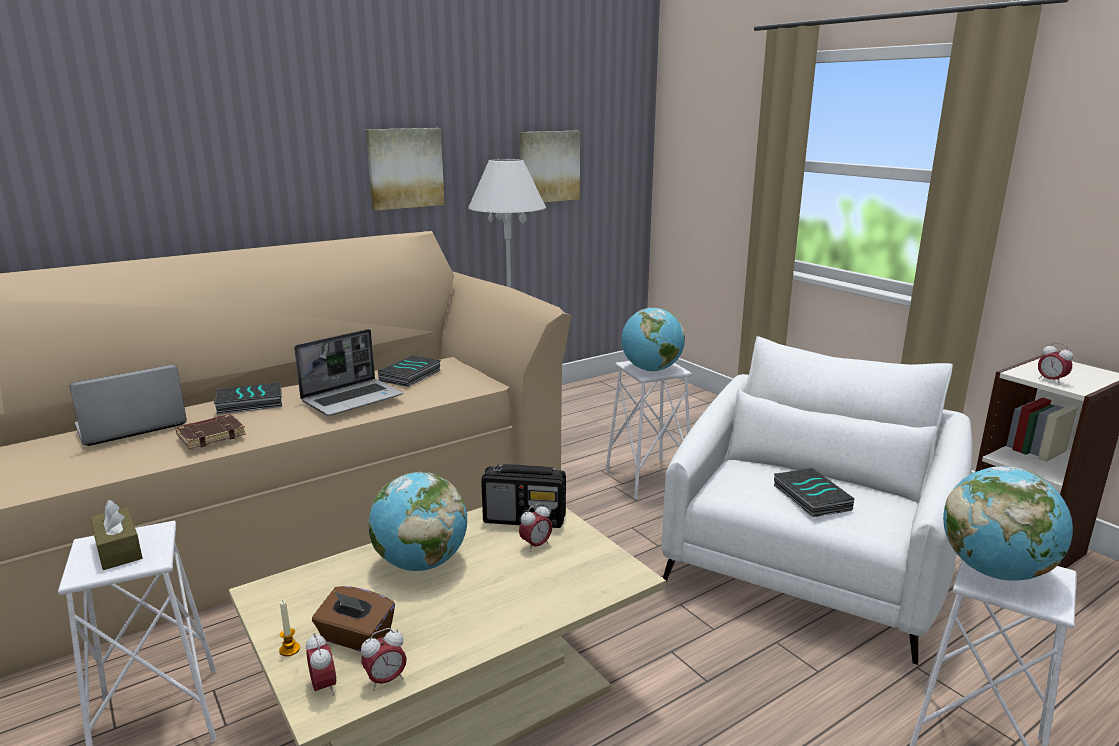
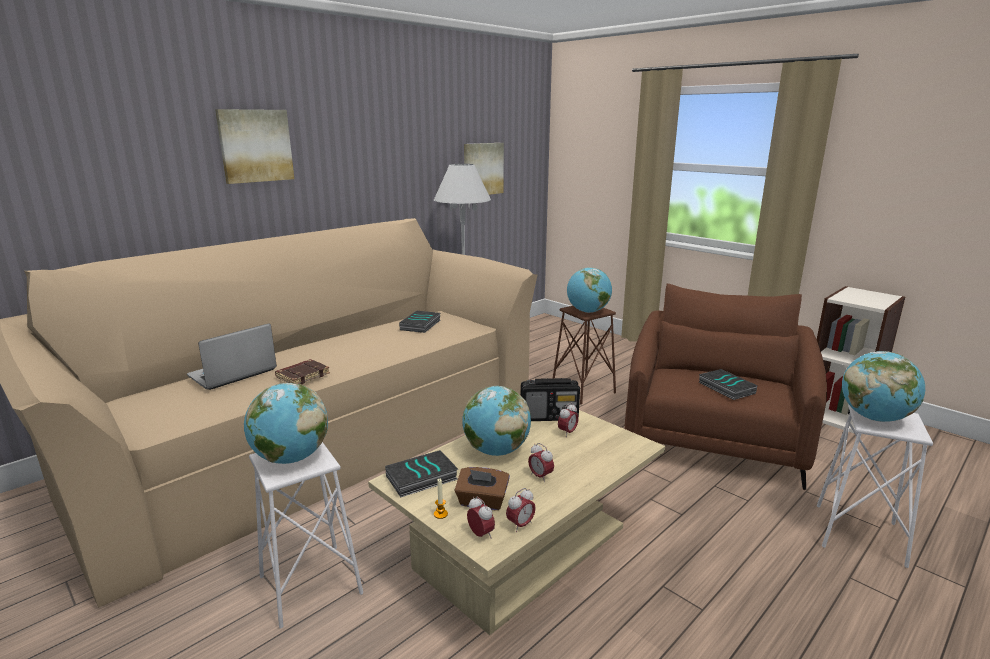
camera: 10 degrees left, 0 degrees up
(118, 549) = (291, 458): brown tissue box -> globe
(249, 404) = (315, 351): book -> book (421, 478)
(353, 399) = (391, 343): laptop -> none
(405, 168) = (388, 171): picture -> picture (255, 146)
(648, 478) = (583, 389): white stool -> brown stool
(806, 570) = (713, 440): white armchair -> brown armchair
(1051, 381) = (860, 302): alarm clock -> alarm clock (540, 476)

